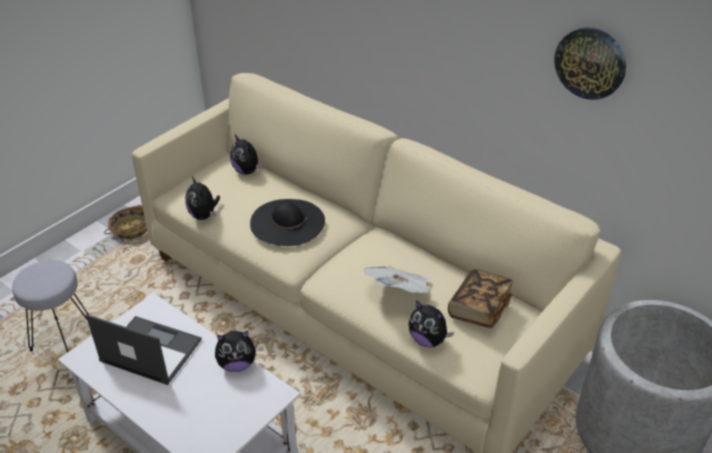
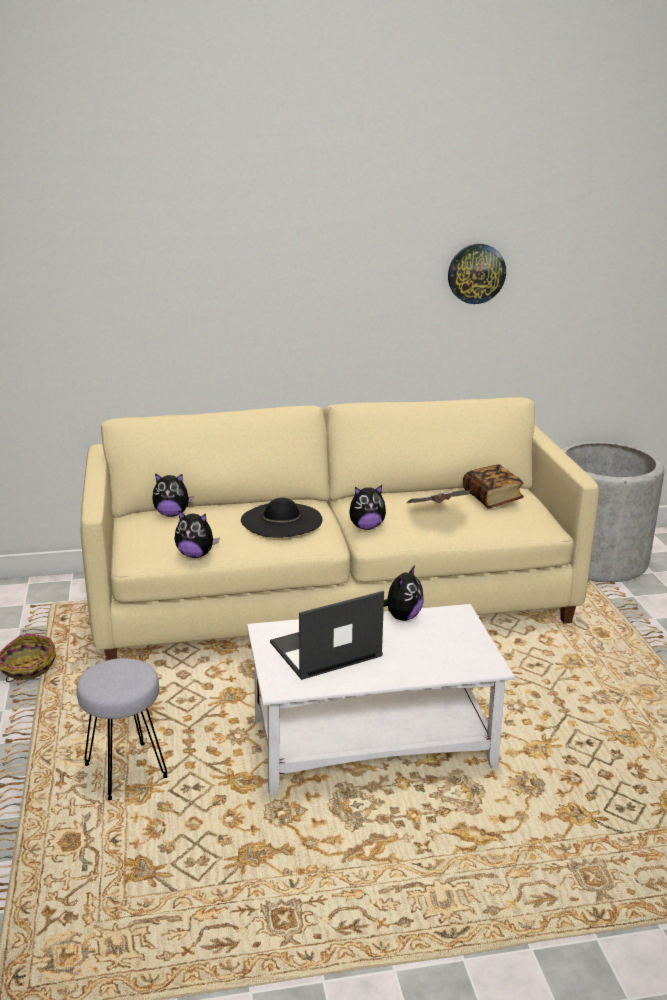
camera: 50 degrees left, 15 degrees down
(428, 340) = (494, 528): plush toy -> plush toy (366, 527)

